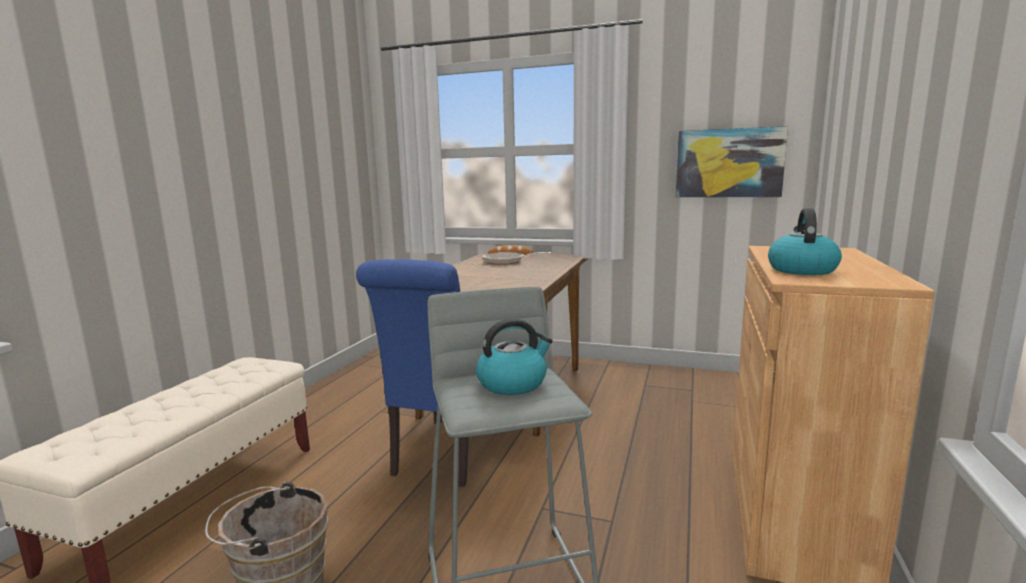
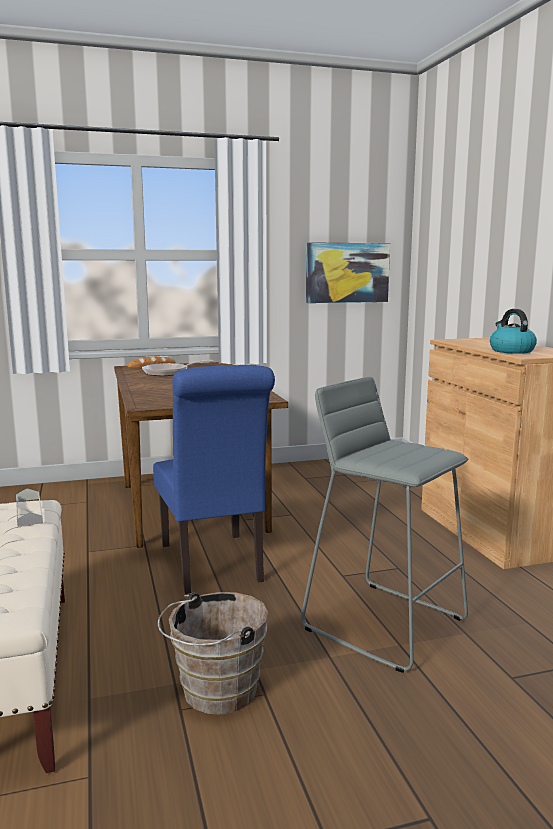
camera: 35 degrees left, 0 degrees up
(260, 370) = (29, 511): none -> grey tray
(513, 383) = (398, 450): kettle -> none

